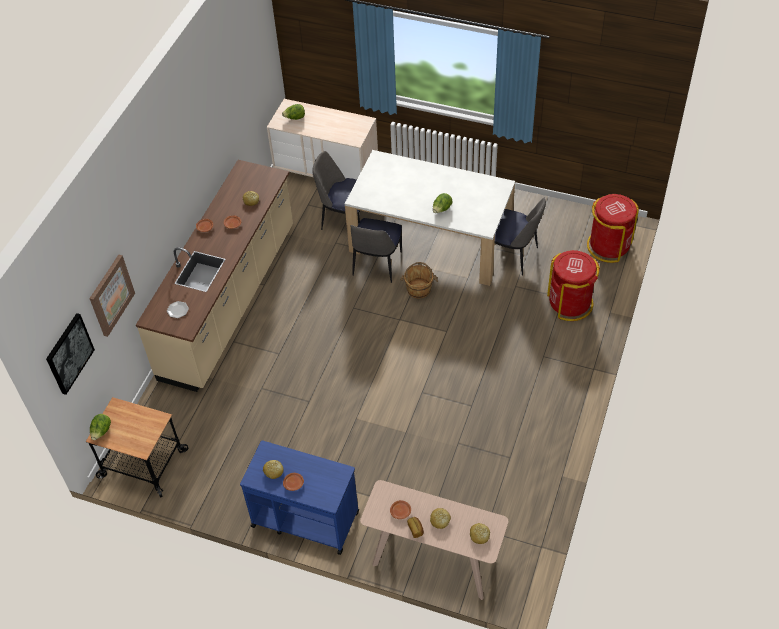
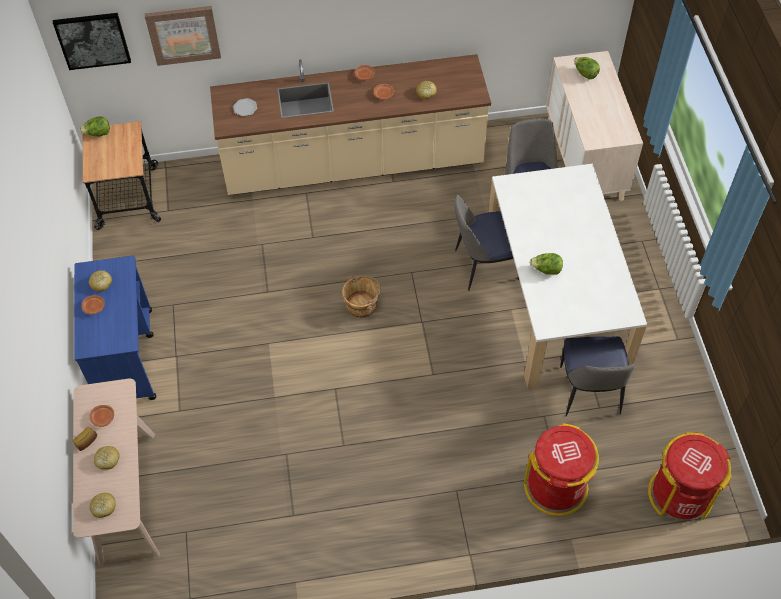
camera: 60 degrees right, 5 degrees up
(419, 289) = (476, 320): brown bucket -> brown bucket (362, 305)

